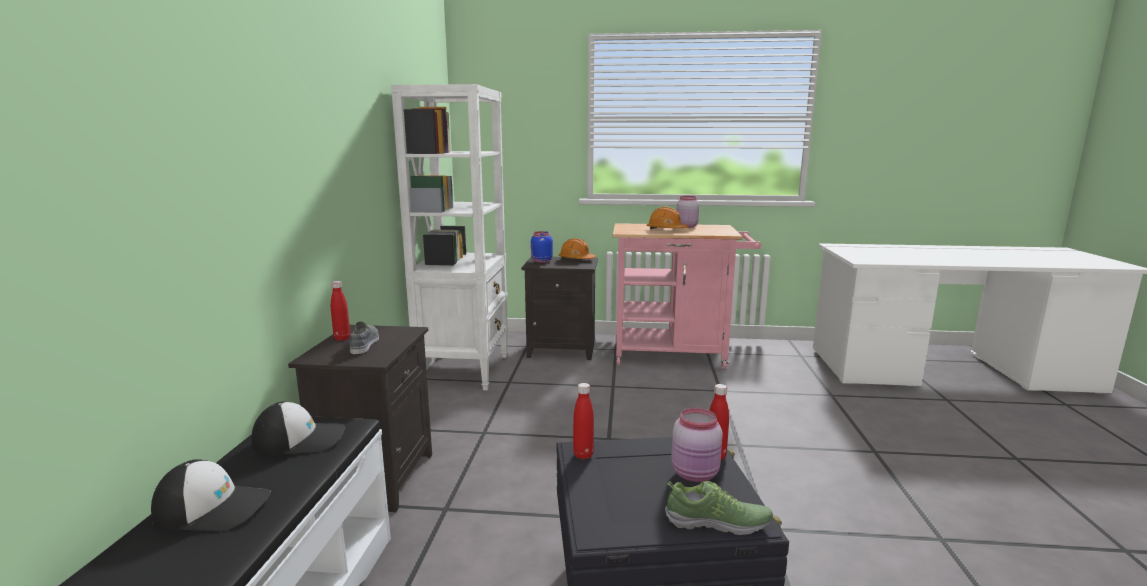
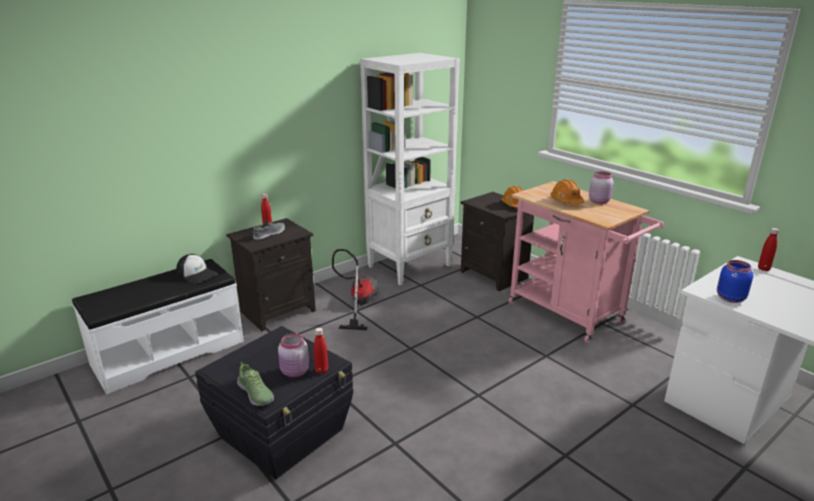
camera: 45 degrees right, 10 degrees up
(213, 508) = (137, 290): cap -> none
(475, 425) = (358, 304): none -> vacuum cleaner
(541, 261) = (486, 199): blue jar -> blue jar (729, 298)
(583, 455) = (275, 337): red bottle -> red bottle (763, 269)

